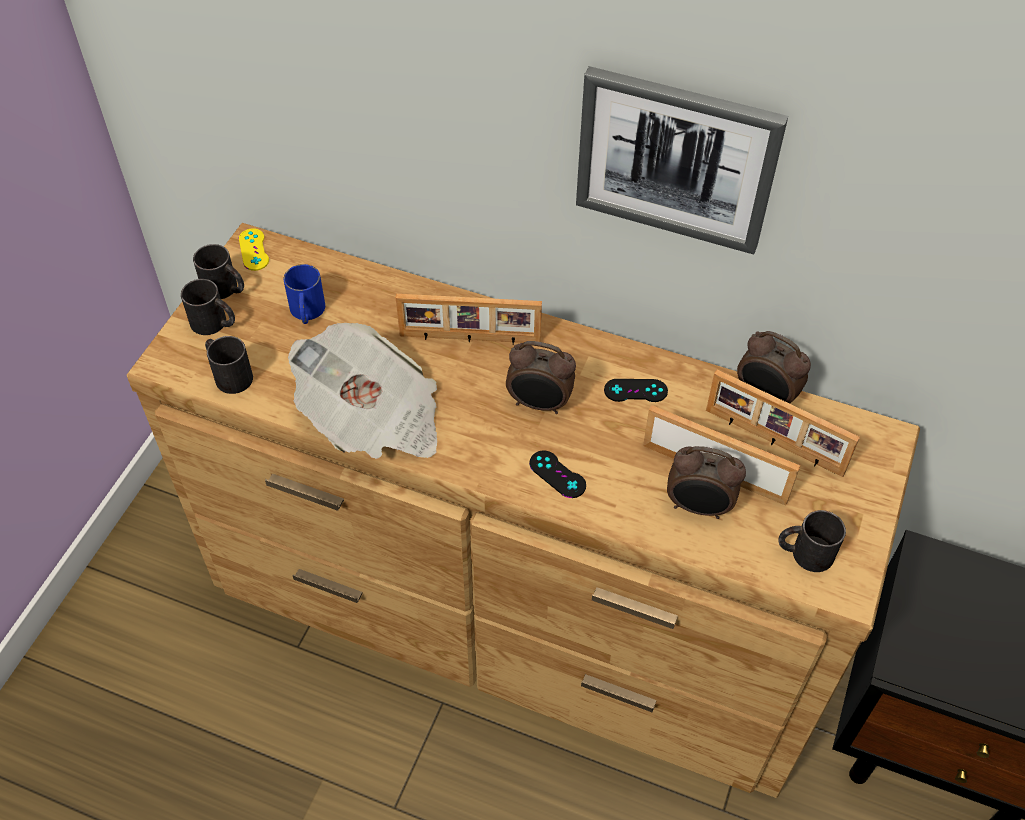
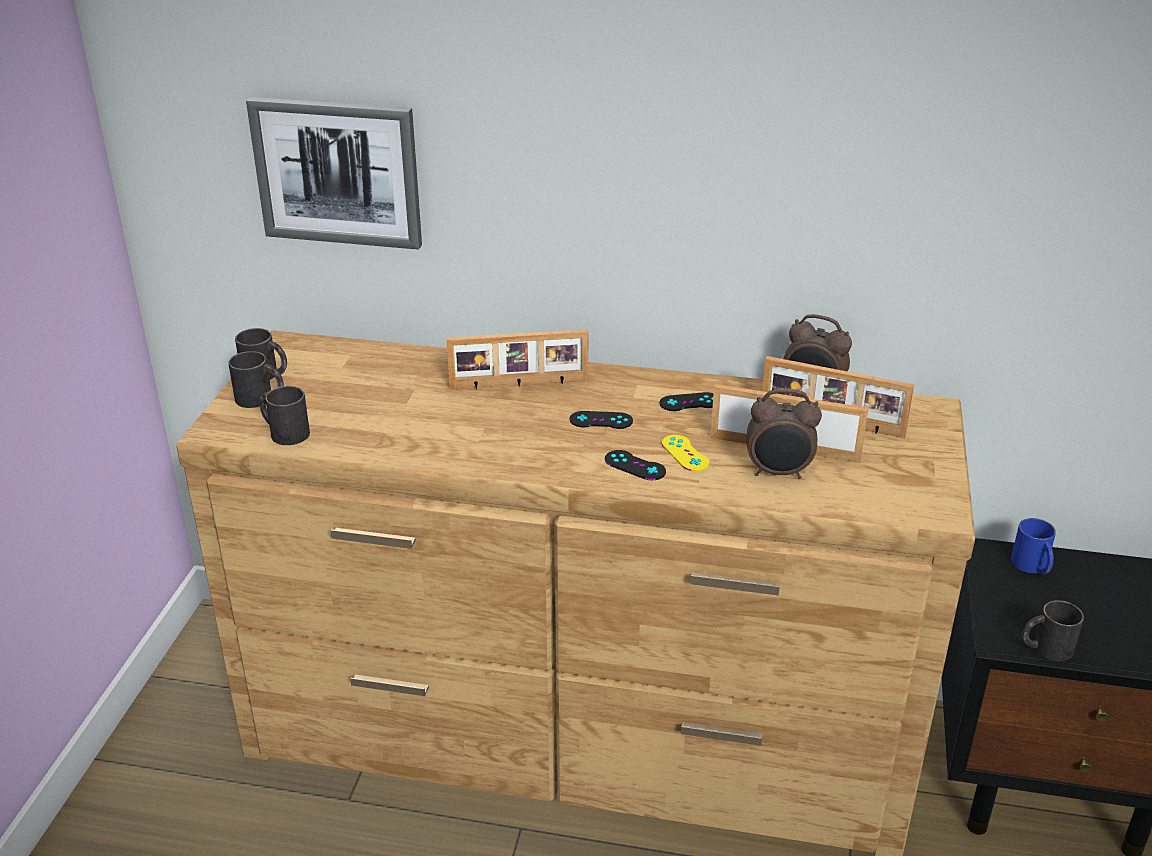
camera: 10 degrees left, 20 degrees down
(254, 250) = (288, 346): yellow game controller -> yellow game controller (685, 453)
(307, 312) = (353, 382): blue mug -> blue mug (1033, 566)
(373, 419) = (440, 447): newspaper -> none
(539, 404) = (601, 420): alarm clock -> black game controller
(676, 159) = (701, 157): picture -> picture (338, 172)
(804, 553) = (890, 492): black mug -> black mug (1045, 648)

